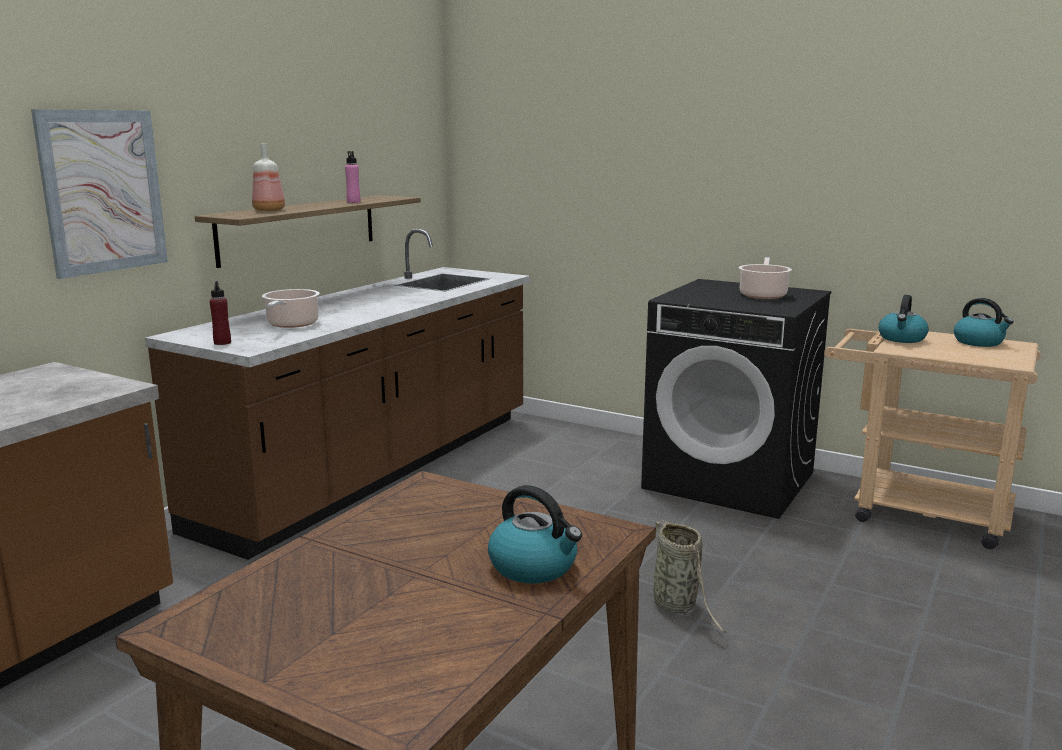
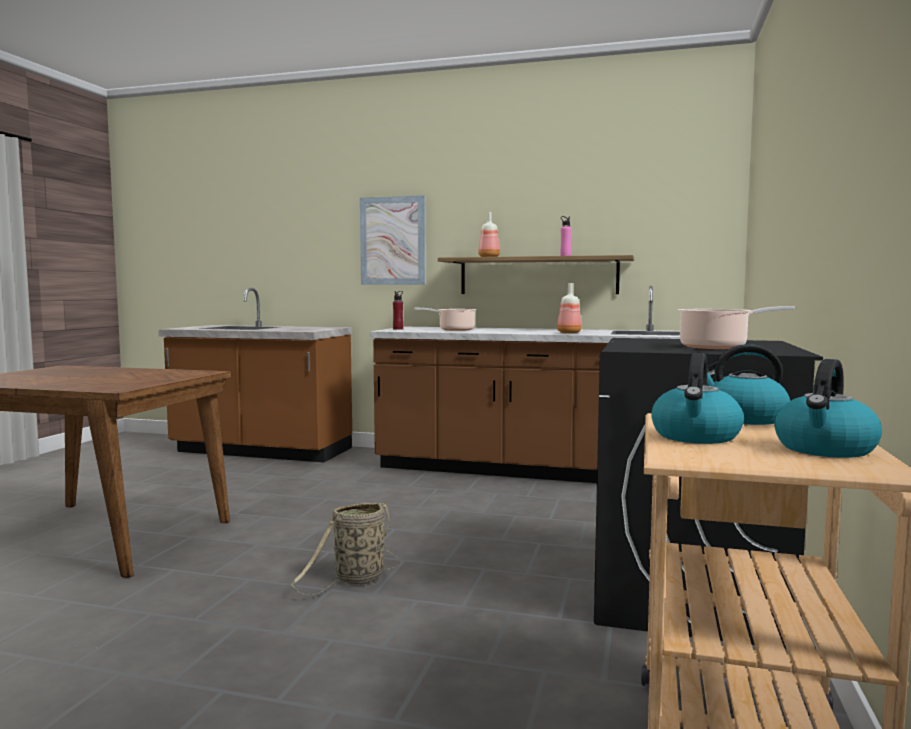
camera: 75 degrees right, 10 degrees down
(414, 298) = (568, 333): none -> bottle
(534, 566) = (79, 384): kettle -> kettle (696, 436)

